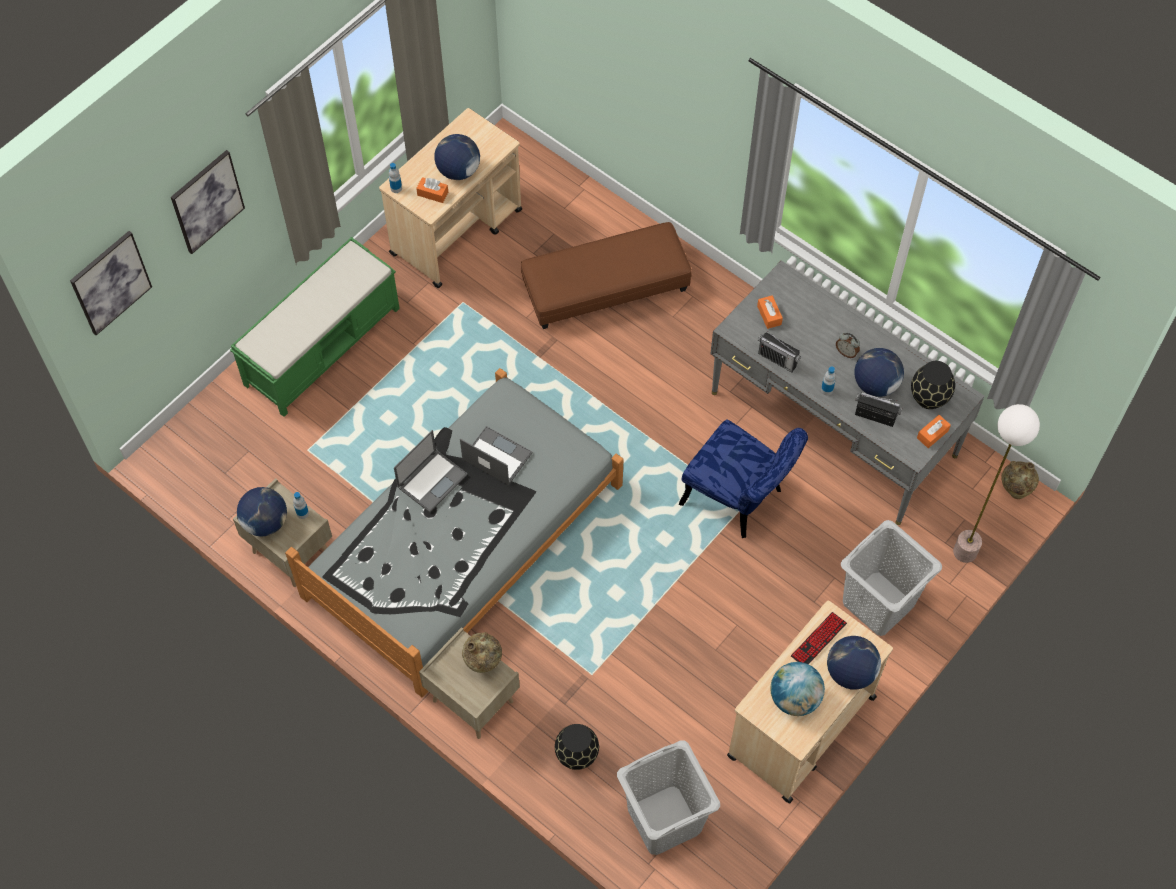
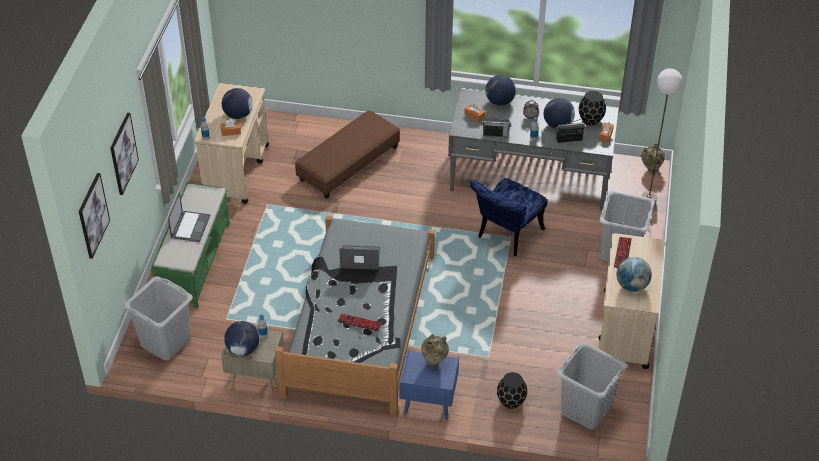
camera: 30 degrees left, 15 degrees down
(217, 447) = (165, 342): none -> grey laundry basket
(431, 555) = (359, 323): none -> keyboard
(432, 480) = (330, 285): laptop -> laptop (190, 226)
(472, 701) = (428, 403): beige nightstand -> blue nightstand
(739, 500) = (506, 235): blue chair -> blue chair turned 120 degrees clockwise
(850, 672) = (651, 261): globe -> globe (499, 102)

